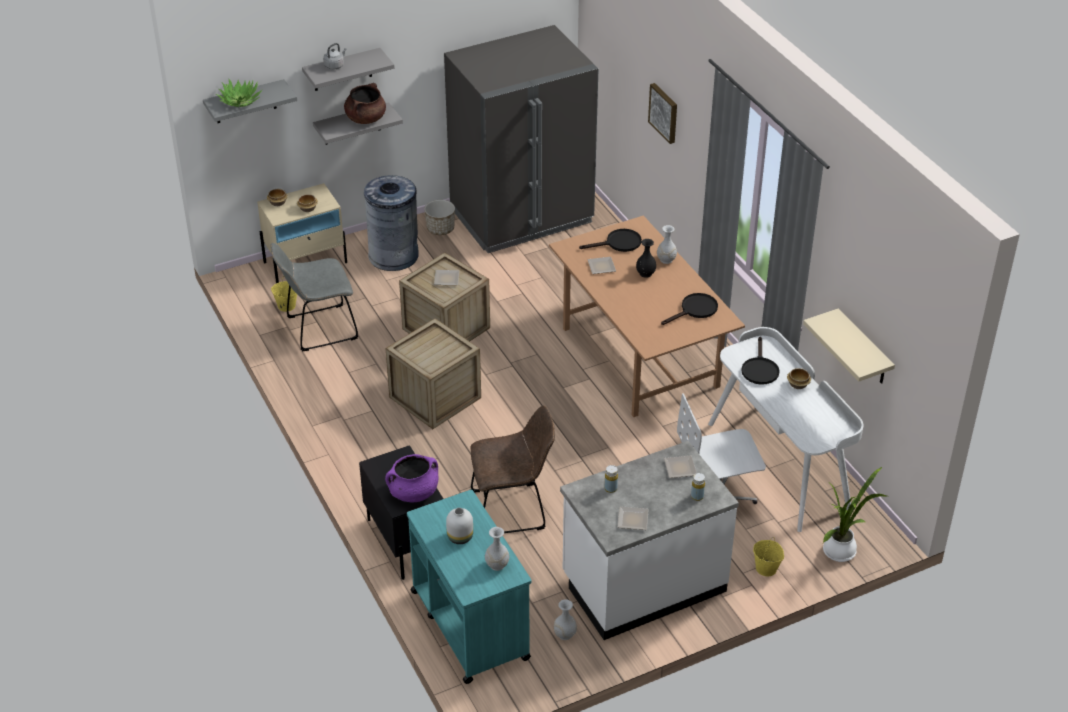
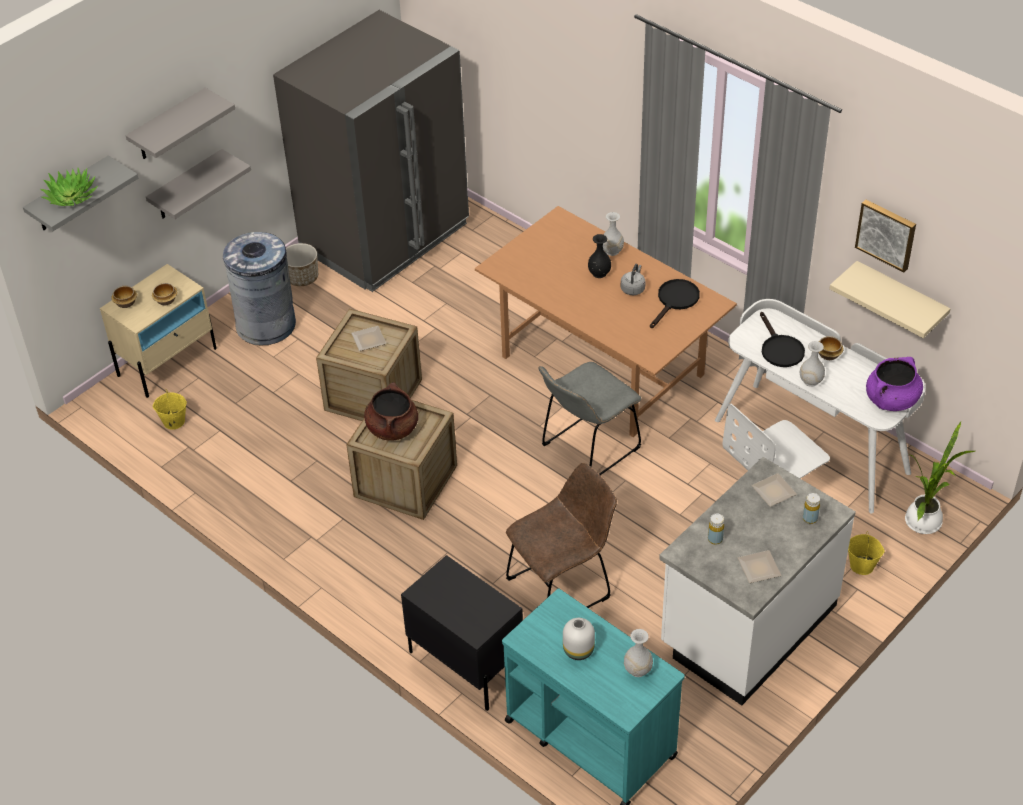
camera: 20 degrees left, 5 degrees up
(318, 329) = (226, 439): grey chair -> grey chair (587, 449)
(335, 65) = (165, 123): grey kettle -> grey kettle (633, 288)
(366, 118) = (207, 176): brown cooking pot -> brown cooking pot (392, 428)
(413, 492) = (483, 611): purple cooking pot -> purple cooking pot (891, 400)
(565, 634) = (697, 713): white vase -> white vase (810, 381)
(600, 266) = (546, 279): plate -> none
(618, 243) = (550, 246): black frying pan -> none
(664, 112) = (556, 84): picture -> picture (886, 234)

